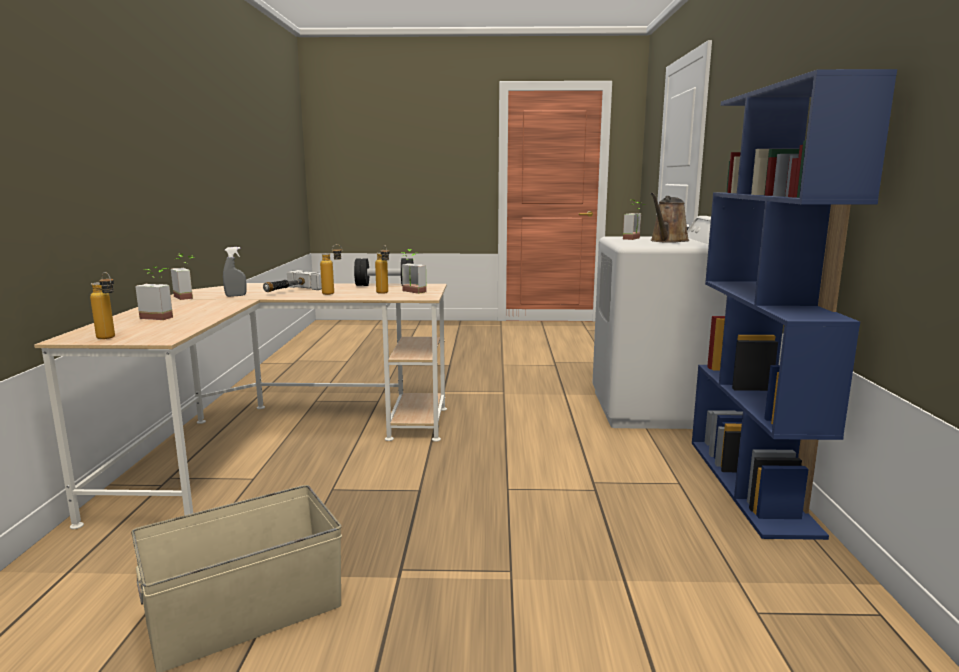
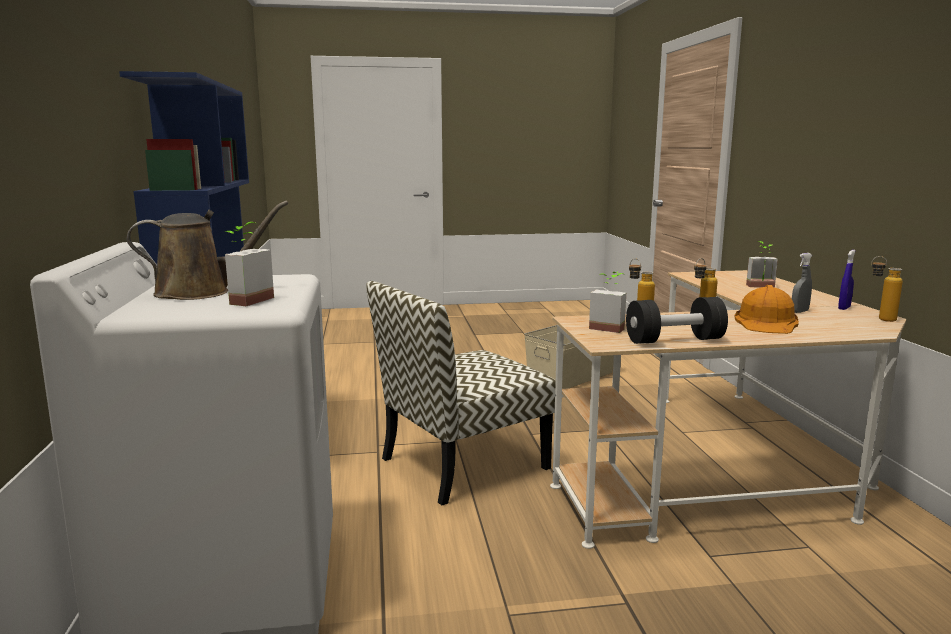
camera: 170 degrees right, 0 degrees up
(109, 338) = (722, 273): bottle -> bottle (879, 319)
(188, 296) = (844, 308): potted plant -> blue spray bottle
(291, 291) = (767, 322): hammer -> orange hard hat
(507, 462) = (462, 464): none -> chair
(668, 241) = (201, 292): brown watering can -> brown watering can turned 45 degrees clockwise

